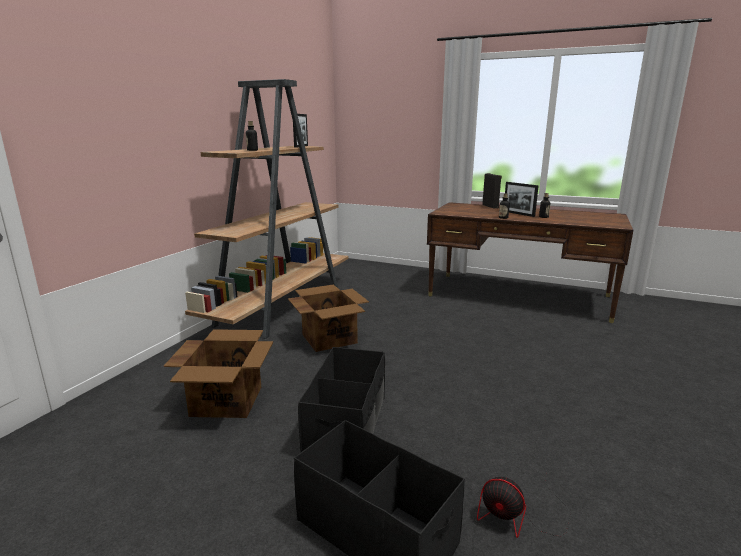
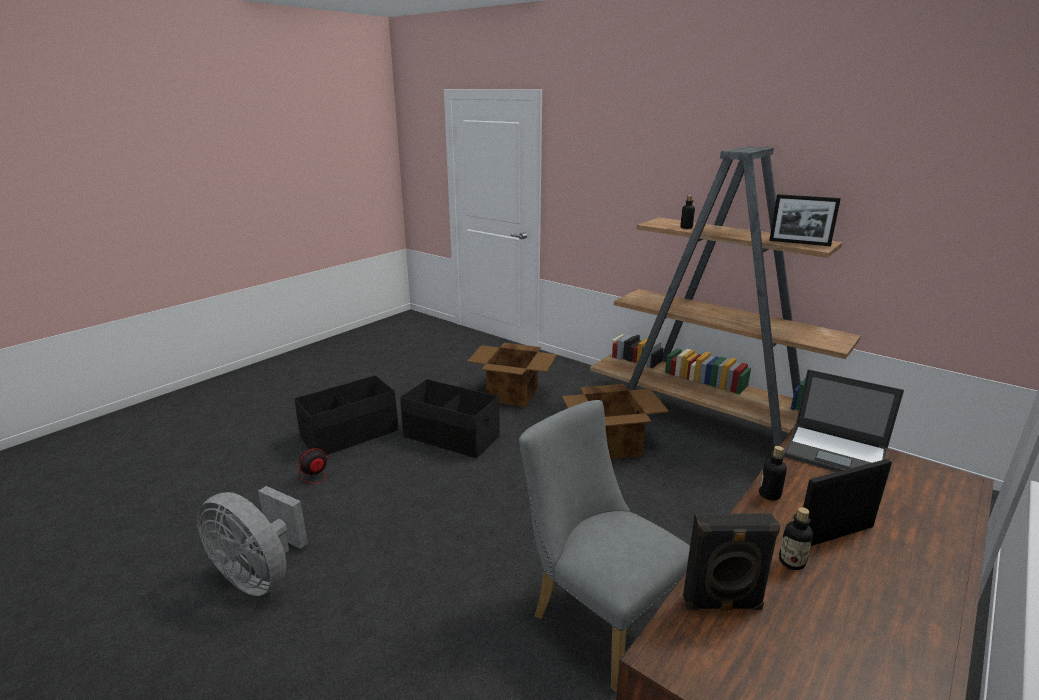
camera: 105 degrees right, 5 degrees up
(454, 211) = (836, 453): none -> laptop
(491, 206) = (947, 527): black speaker -> black speaker (722, 605)
(515, 332) = (597, 617): none -> grey chair
(664, 487) = (260, 575): none -> grey fan

